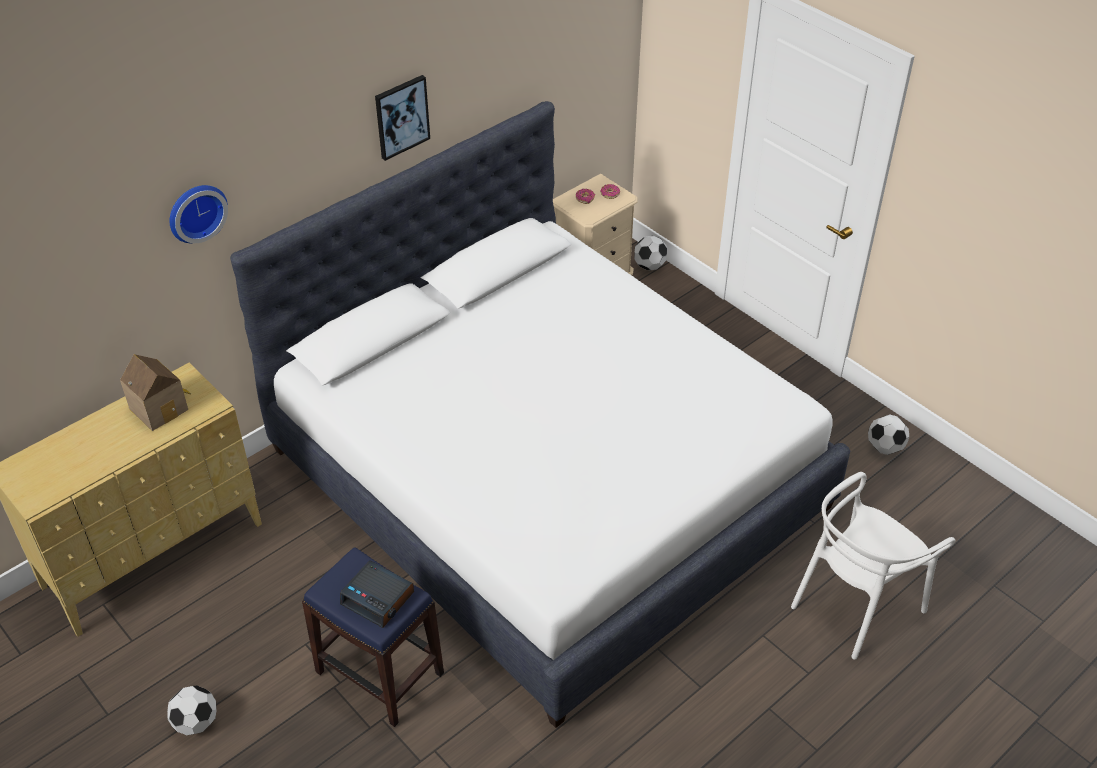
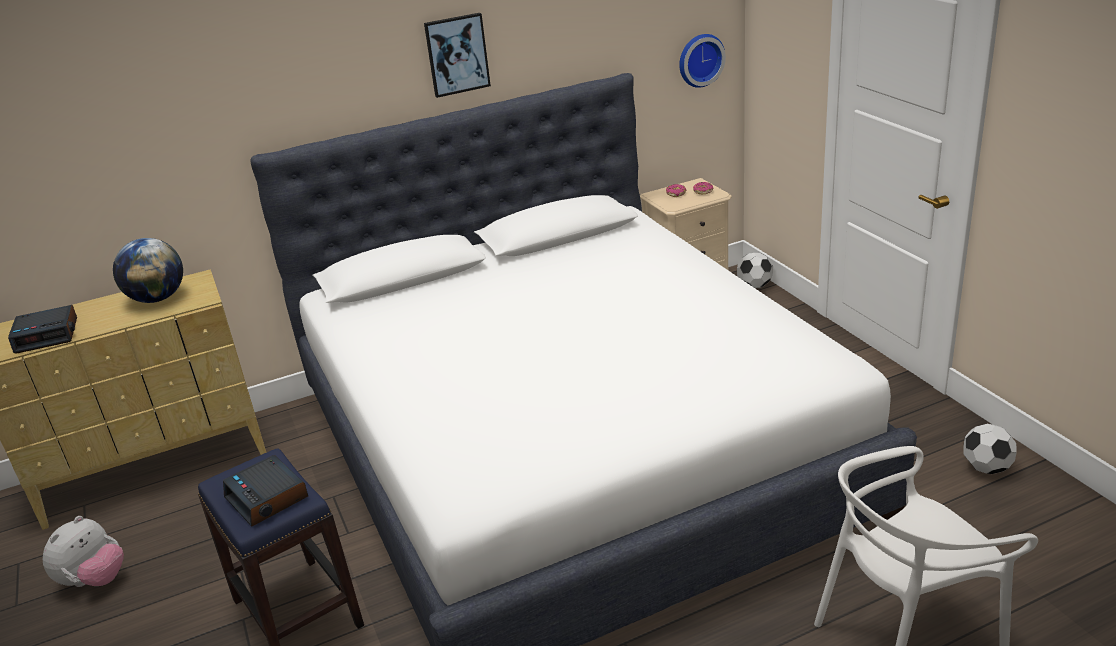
camera: 20 degrees right, 15 degrees down
(77, 468) = (47, 335): none -> alarm clock
(161, 408) = (157, 298): toy house -> globe
(169, 677) = (94, 580): none -> plush toy
(195, 211) = (216, 102): wall clock -> wall clock (699, 59)
(196, 723) = (88, 629): football -> none

